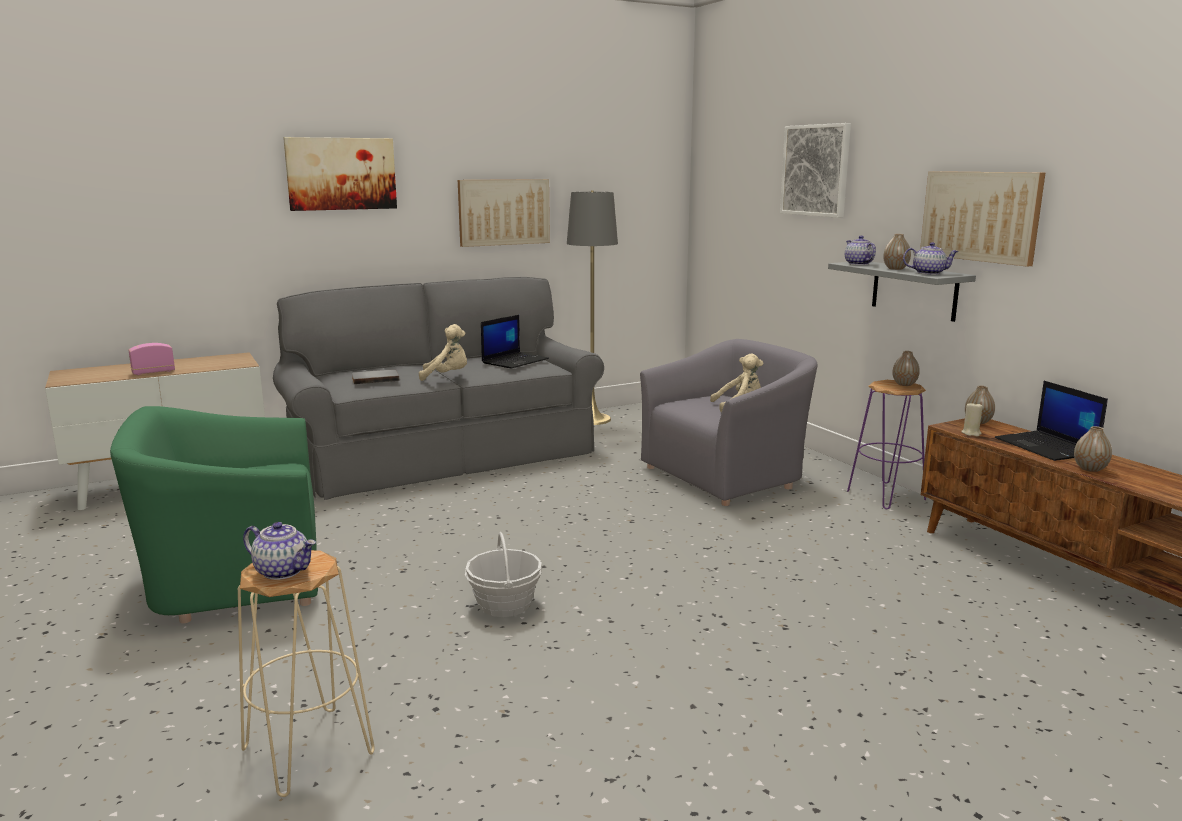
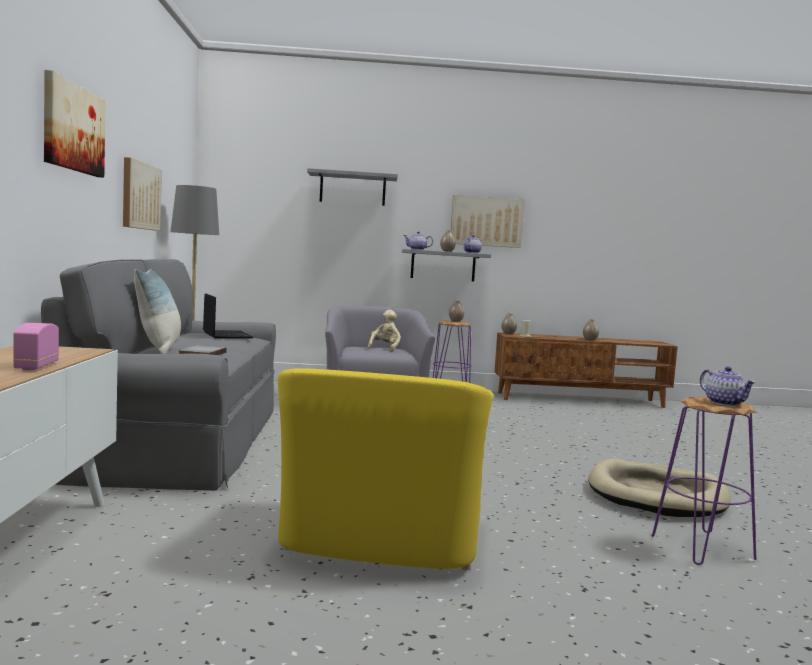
camera: 65 degrees left, 10 degrees down
(236, 577) = (382, 540): green armchair -> yellow armchair
(283, 571) = (725, 403): teapot -> teapot turned 105 degrees clockwise
(309, 750) = (701, 547): beige stool -> purple stool
(389, 367) = (158, 348): none -> pillow
(447, 376) = (230, 348): beige plush toy -> none
(504, 604) = (523, 476): basket -> none
(515, 703) = (656, 495): none -> beige dog bed
(815, 170) = (352, 189): picture -> grey shelf
(1047, 447) = (556, 337): laptop -> none

